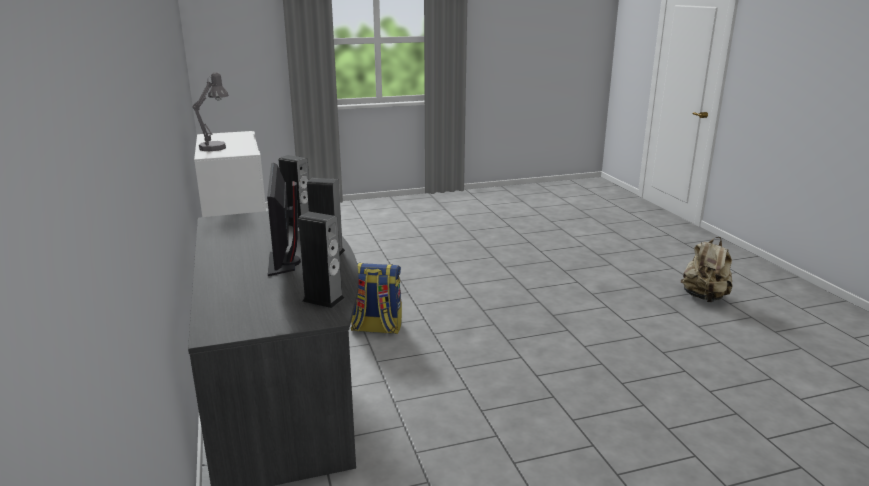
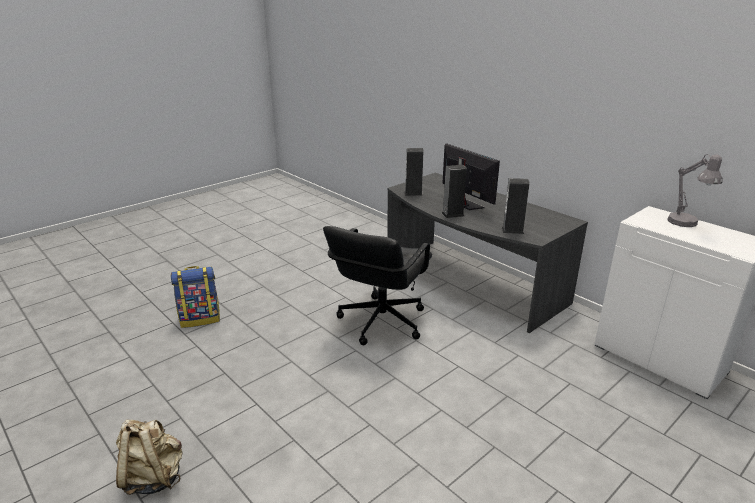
camera: 155 degrees right, 5 degrees up
(376, 328) = (462, 333): backpack -> backpack (200, 319)
(456, 362) = (380, 321): none -> black office chair

